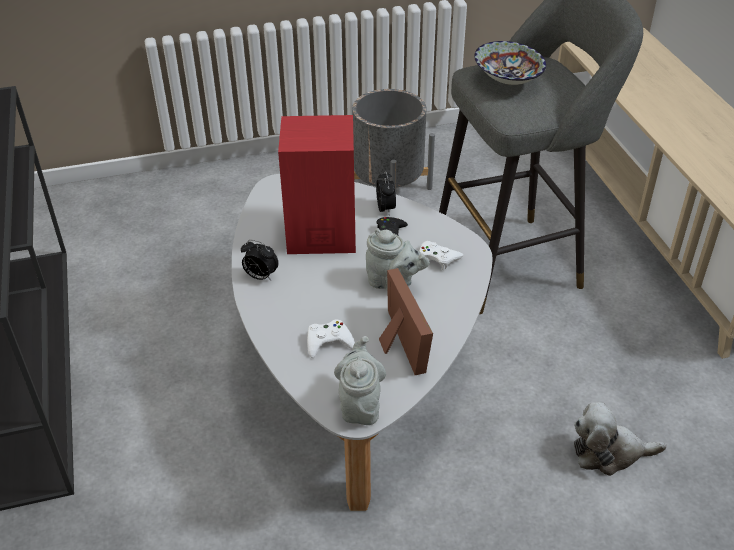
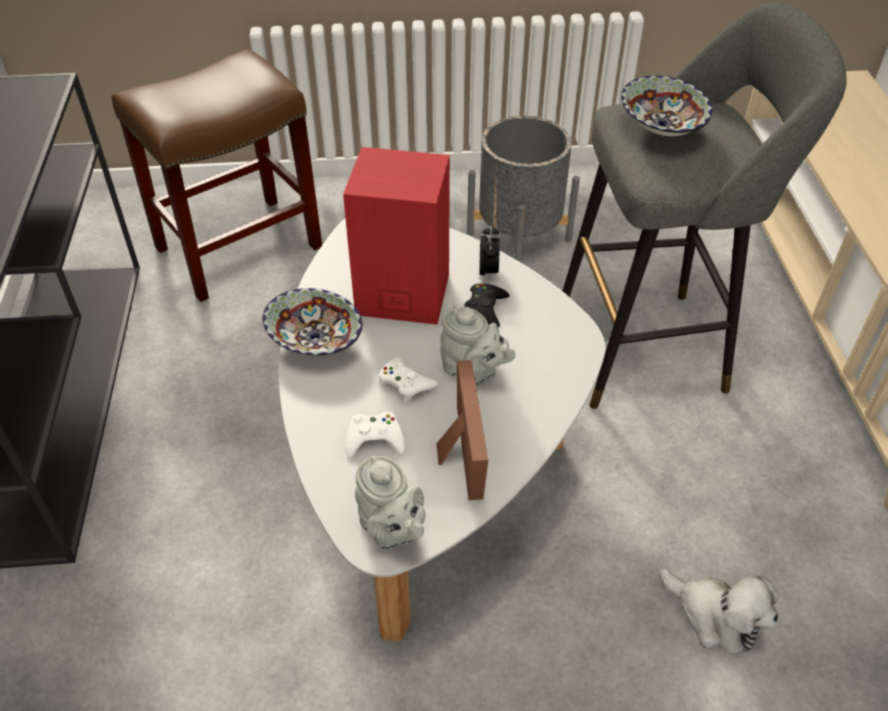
camera: 10 degrees right, 5 degrees up
(150, 227) = (238, 249): none -> brown stool
(260, 276) = (316, 340): alarm clock -> bowl
(360, 405) = (391, 530): grey teapot -> grey teapot turned 135 degrees clockwise
(438, 258) = (536, 345): white game controller -> white game controller (405, 383)
(609, 452) = (715, 616): plush toy -> plush toy turned 150 degrees counterclockwise

